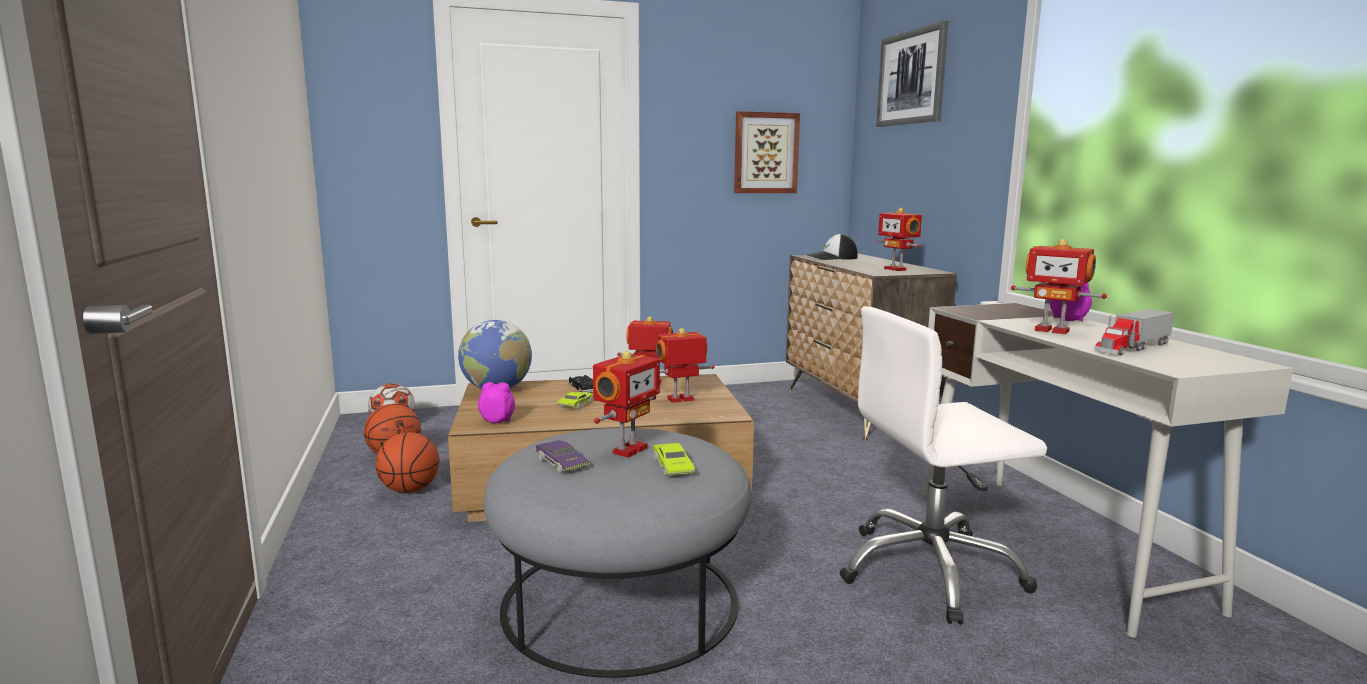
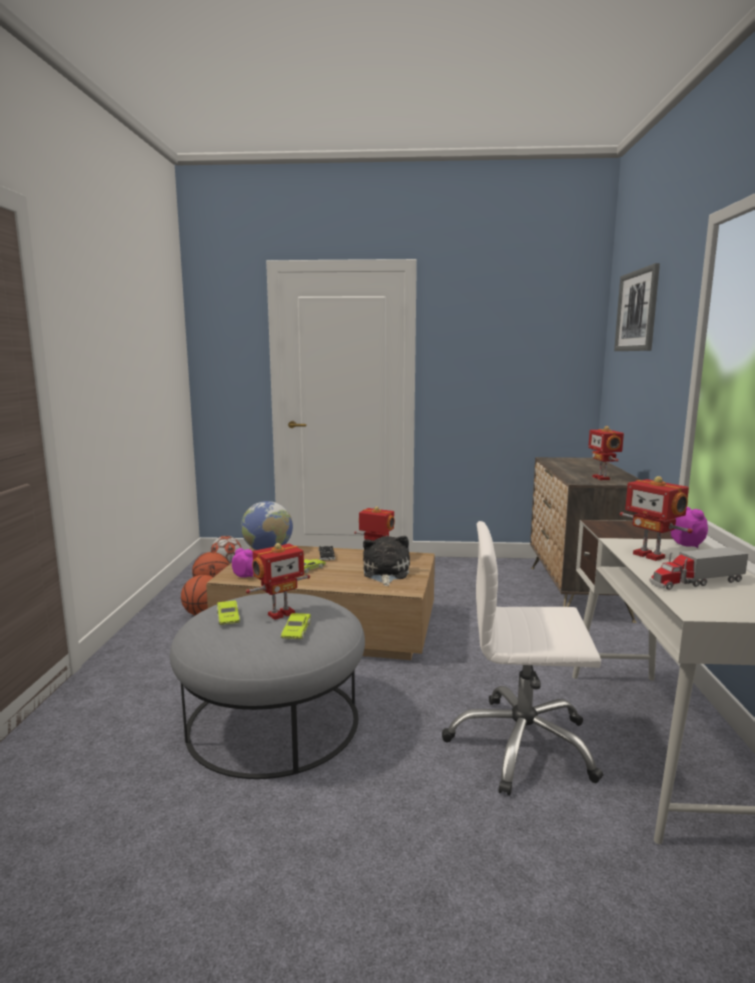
camera: 20 degrees right, 0 degrees up
(562, 463) = (228, 617): purple toy car -> green toy car
(681, 400) = (385, 573): toy robot -> plush toy
(765, 153) = (521, 372): picture -> none
(832, 258) = (566, 462): cap -> none

